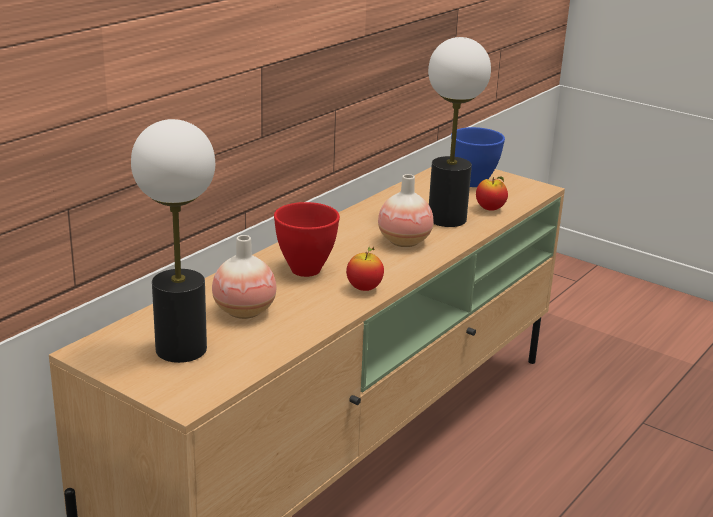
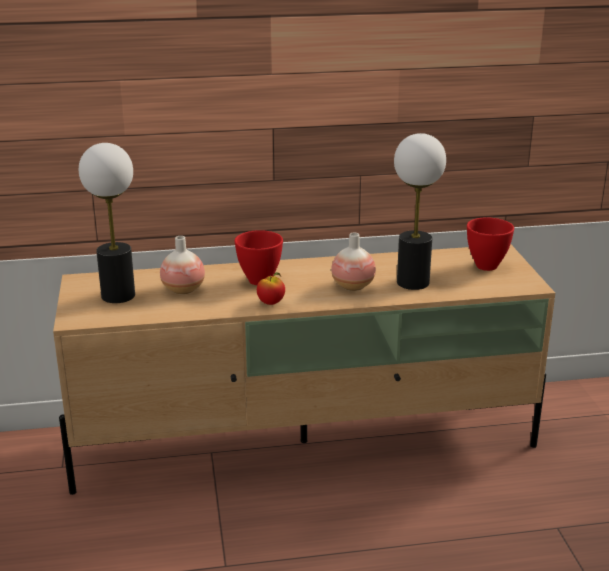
camera: 45 degrees right, 0 degrees up
(472, 183) = (485, 266): blue bowl -> red bowl
(490, 209) = (459, 287): apple -> none

